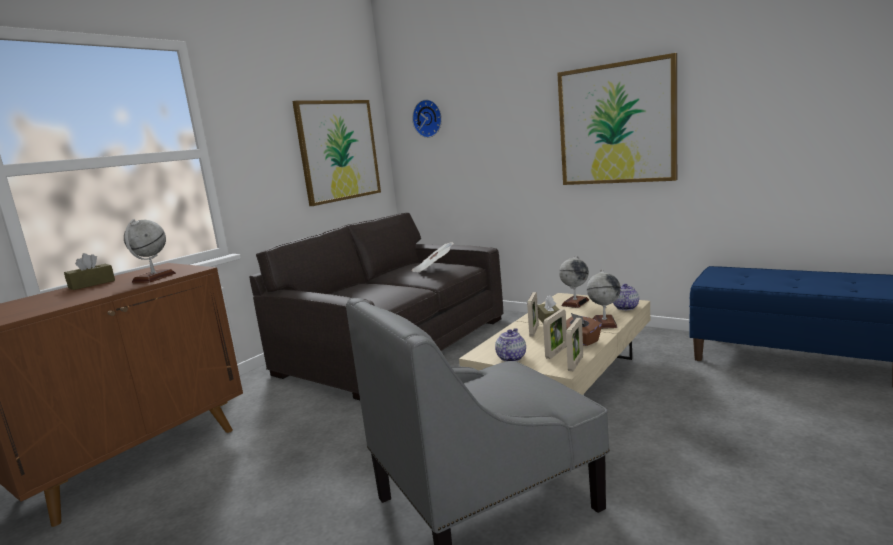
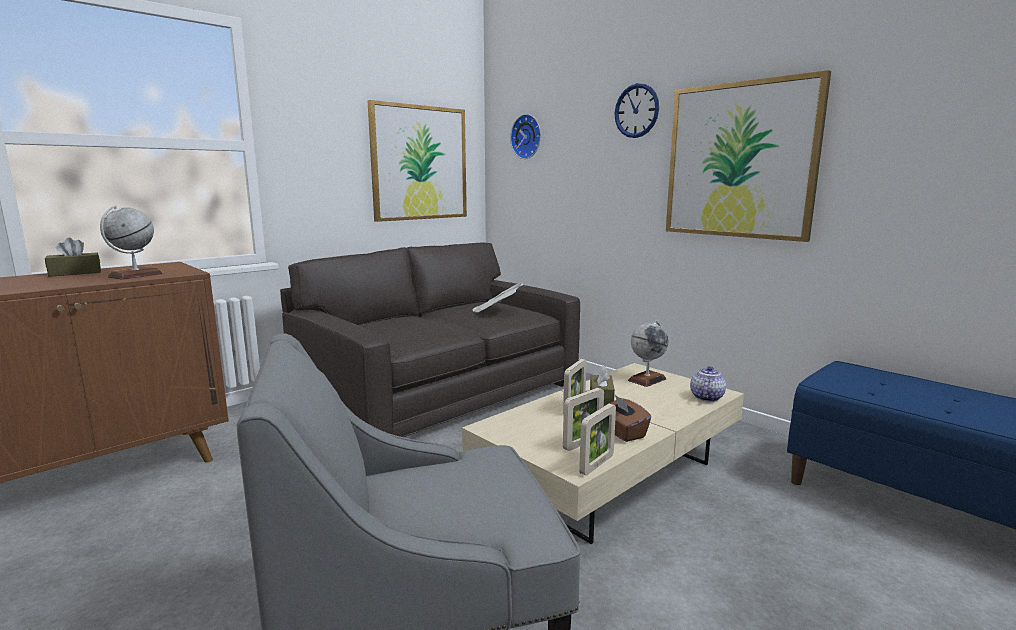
camera: 10 degrees right, 0 degrees up
(511, 357) = (523, 439): teapot -> none
(526, 91) = (636, 111): none -> wall clock
(604, 323) = (667, 413): globe -> none

